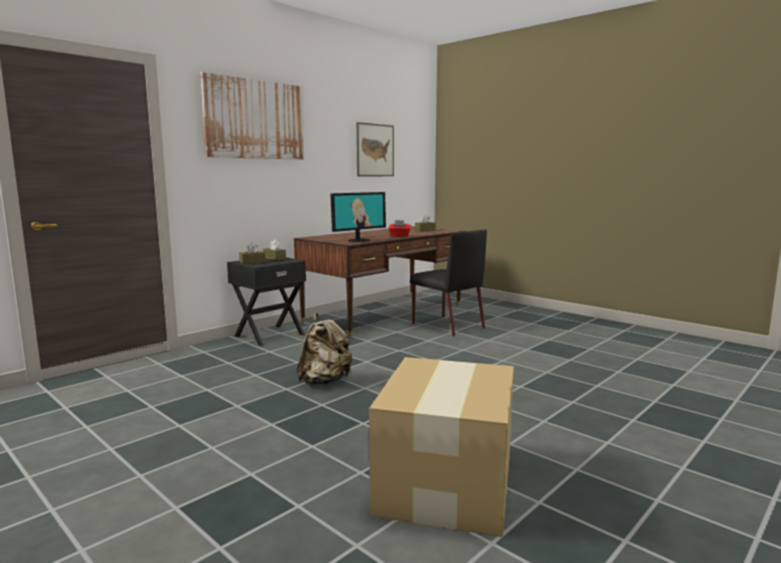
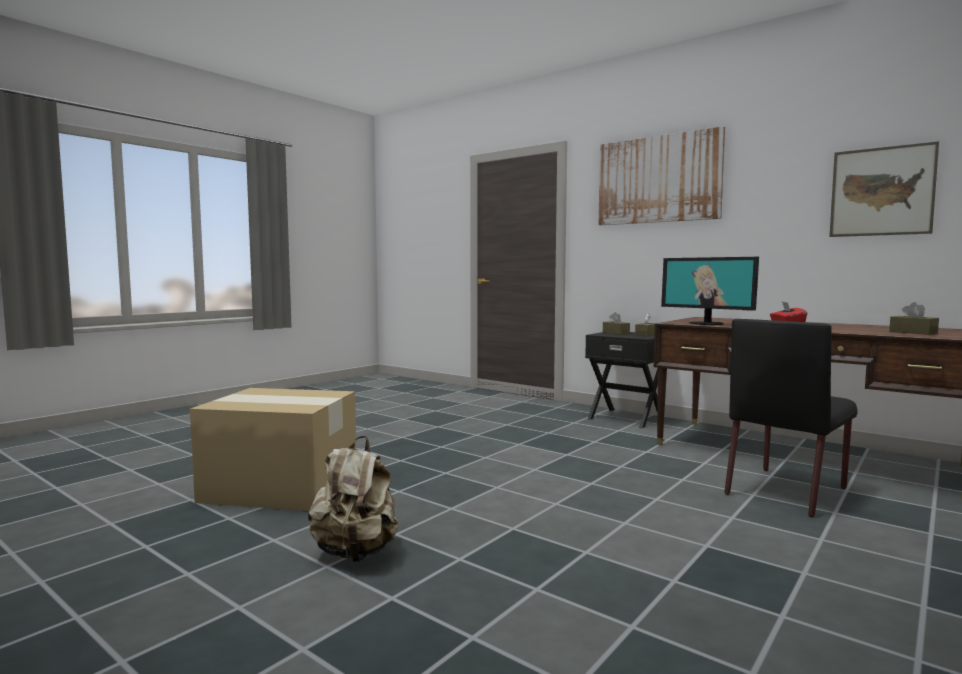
camera: 85 degrees right, 5 degrees down
(325, 381) = (497, 444): beige backpack -> beige backpack (356, 553)

